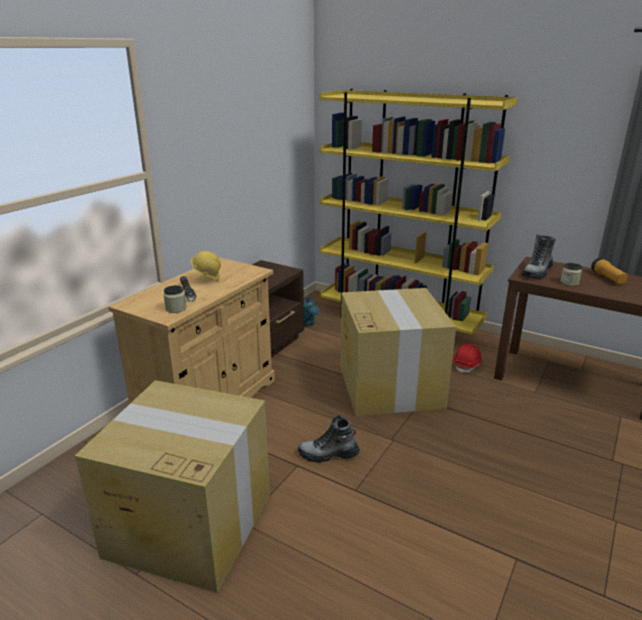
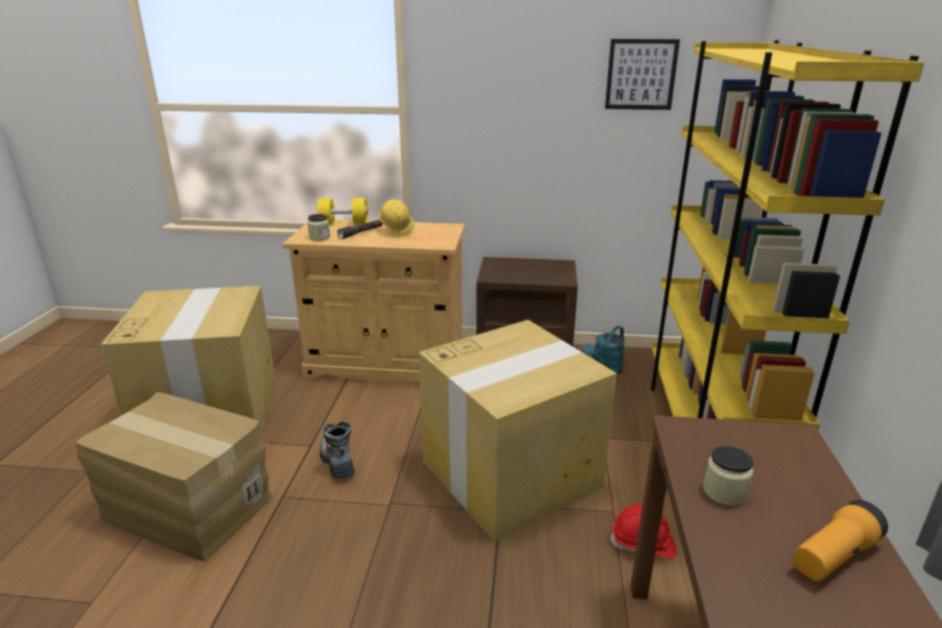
camera: 65 degrees right, 0 degrees up
(151, 295) = (344, 224): none -> yellow dumbbell
(274, 117) = (641, 74): none -> picture
(339, 550) = (187, 508): none -> cardboard box
(537, 272) = (734, 445): boot -> none

